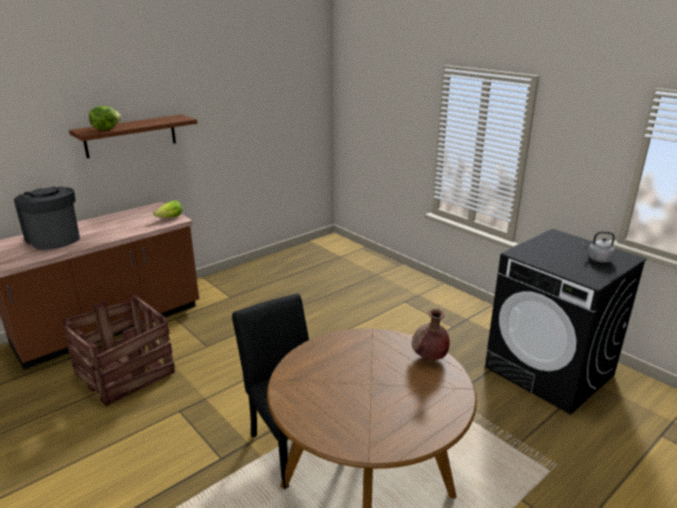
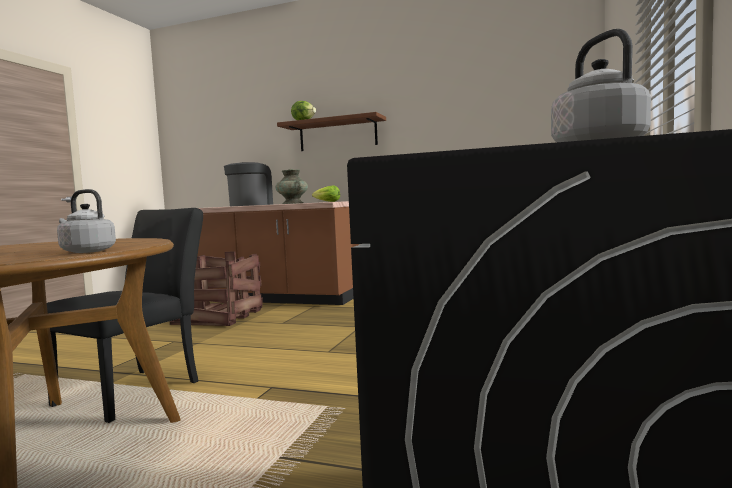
camera: 60 degrees right, 20 degrees down
(133, 228) = (293, 203): none -> turquoise vase
(429, 358) = (86, 251): brown vase -> grey kettle

